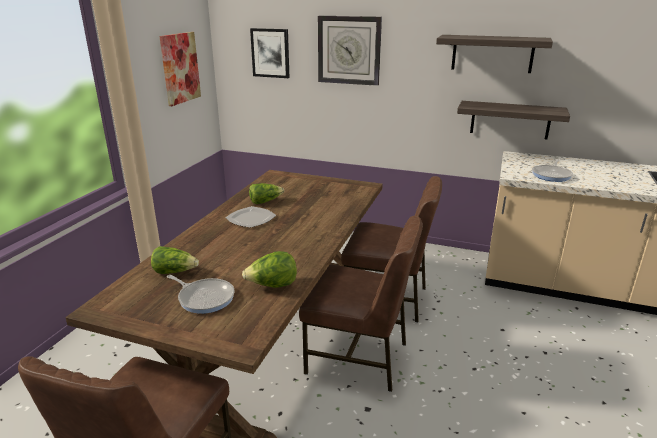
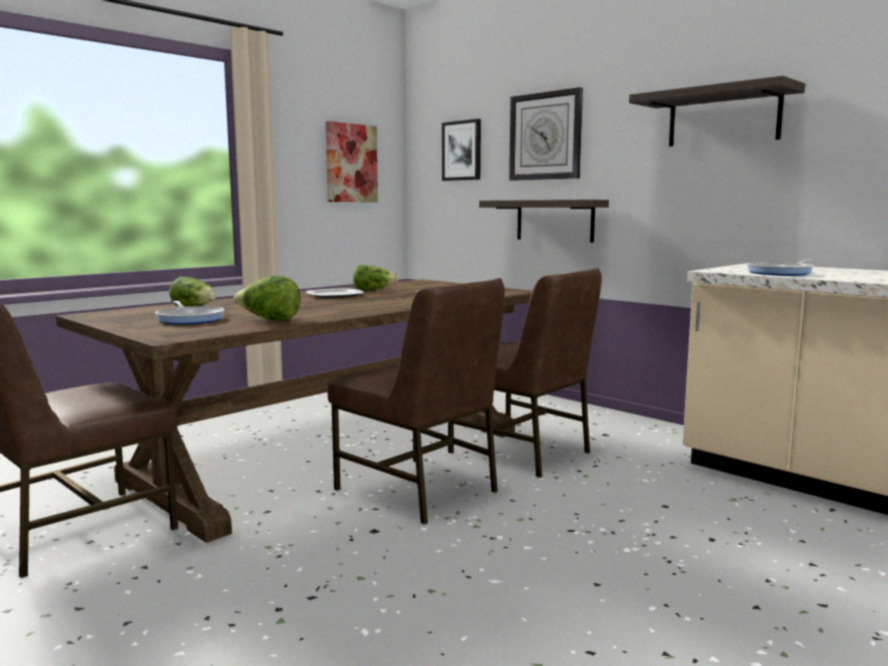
camera: 25 degrees right, 15 degrees down
(510, 120) = (755, 214): shelf -> shelf (554, 220)

